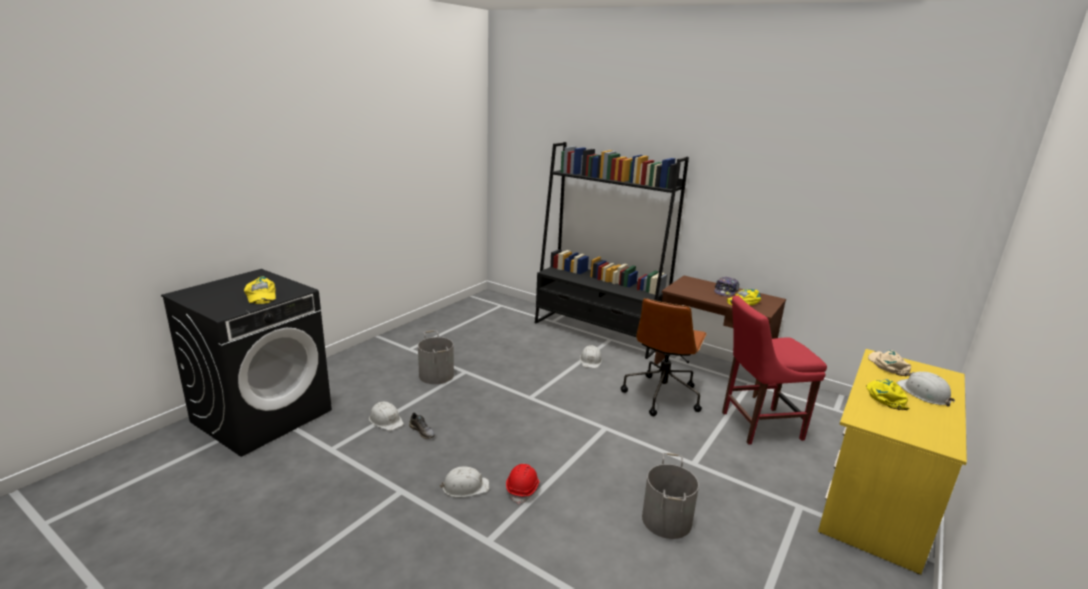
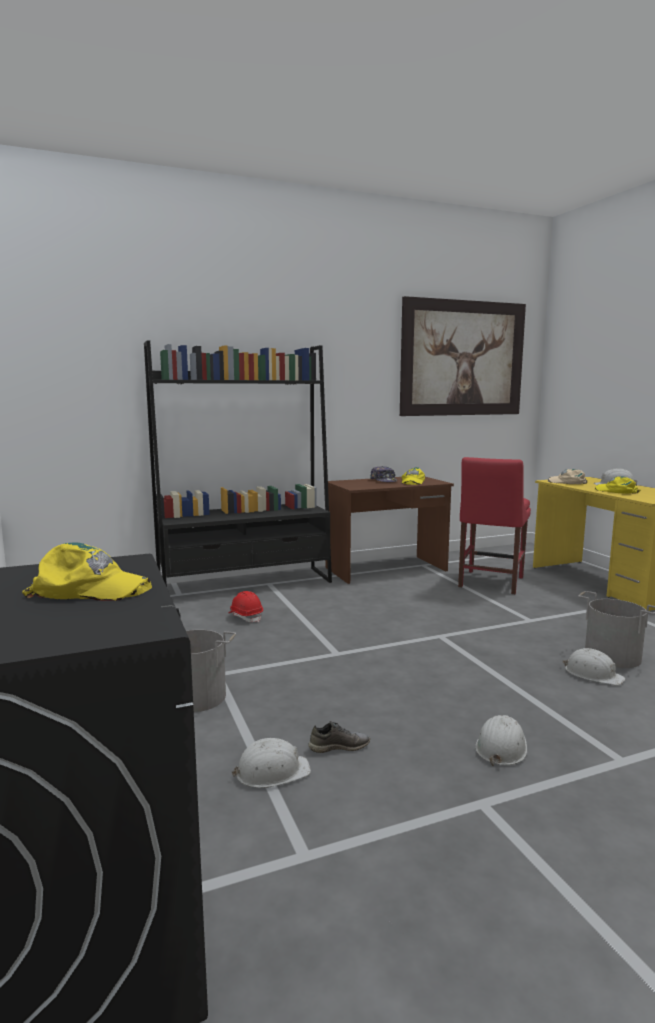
camera: 55 degrees left, 10 degrees down
(523, 489) = (528, 710): red hard hat -> red hard hat (245, 617)
(591, 360) = (299, 603): white hard hat -> white hard hat (593, 674)
(662, 395) = (406, 597): brown office chair -> none
(870, 186) = (462, 358): none -> picture

